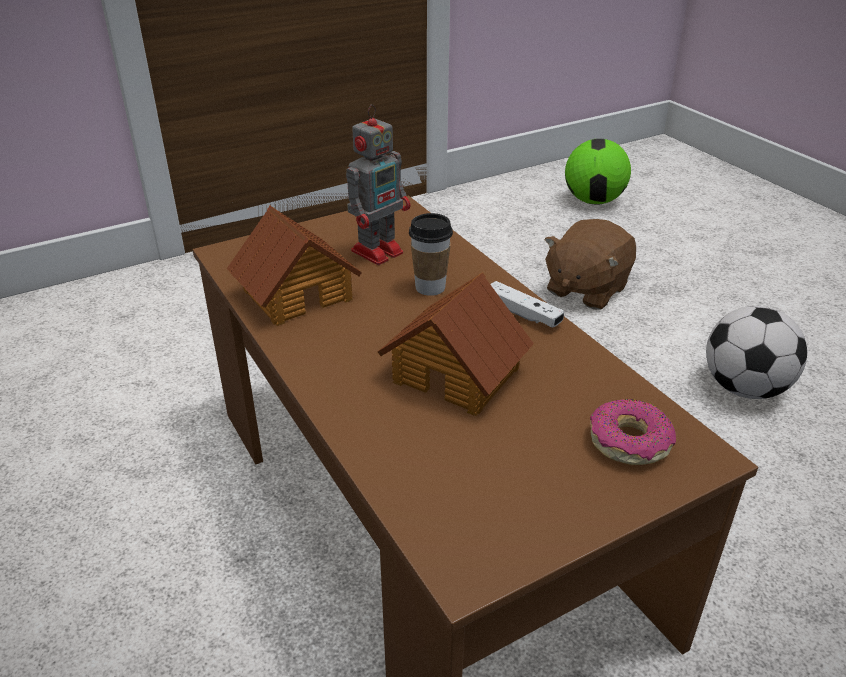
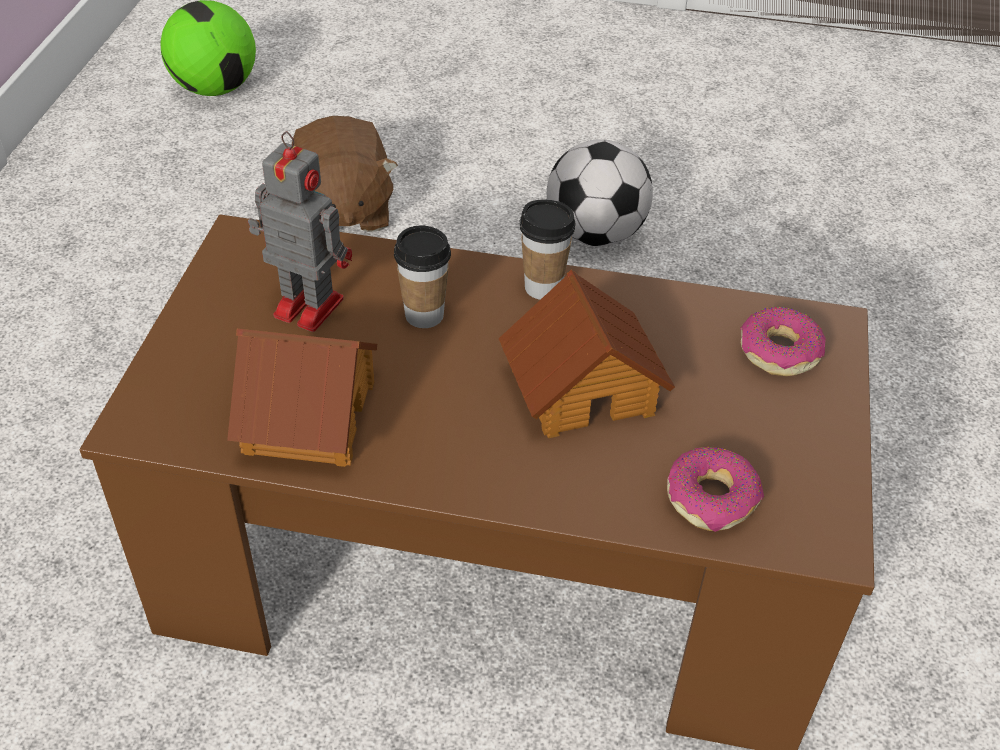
camera: 50 degrees left, 10 degrees up
(379, 250) = (305, 306): toy robot -> toy robot turned 60 degrees counterclockwise
(432, 482) = (712, 498): none -> donut
(522, 314) = (543, 287): white game controller -> cup

